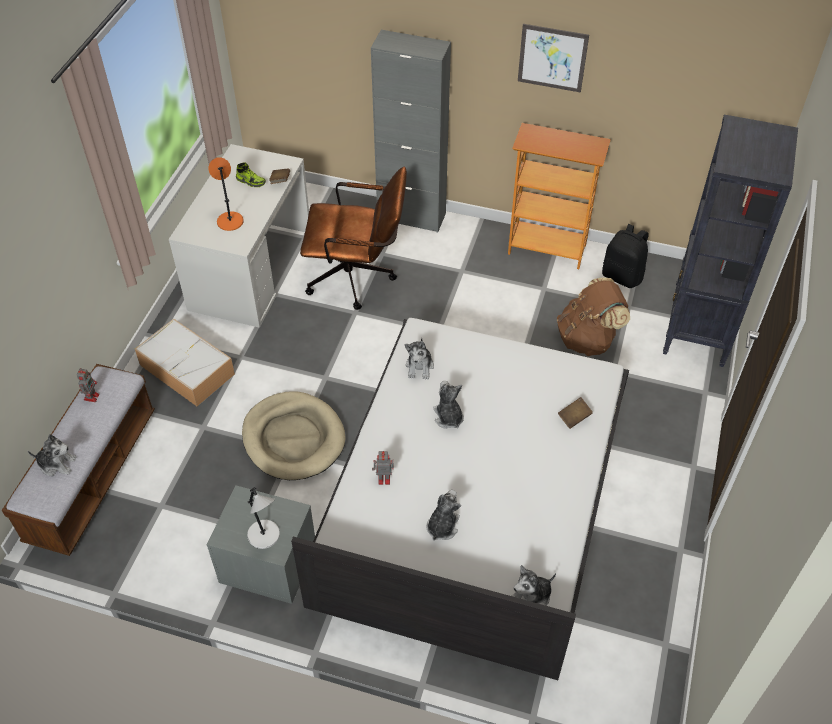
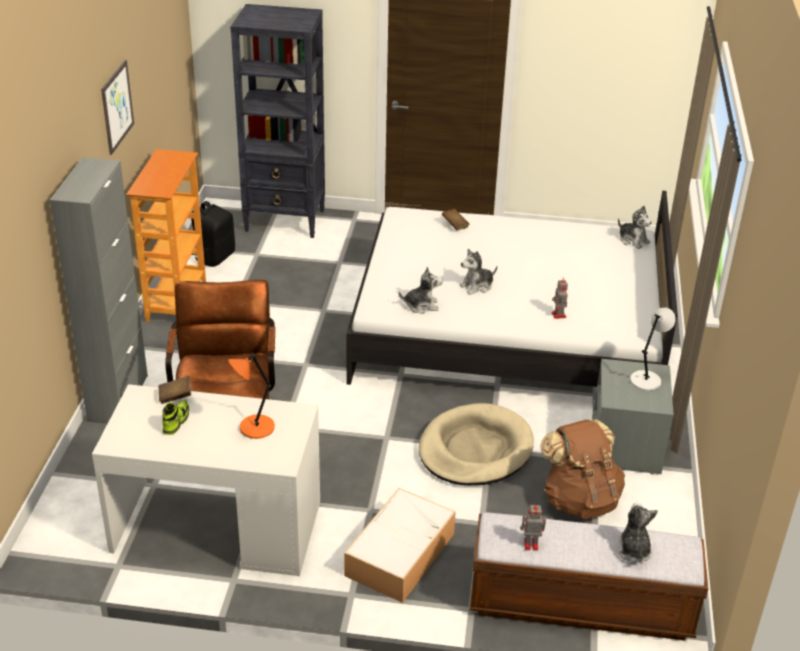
camera: 100 degrees left, 15 degrees down
(442, 526) = (592, 282): plush toy -> none
(588, 339) = (301, 275): brown backpack -> brown backpack (580, 500)

